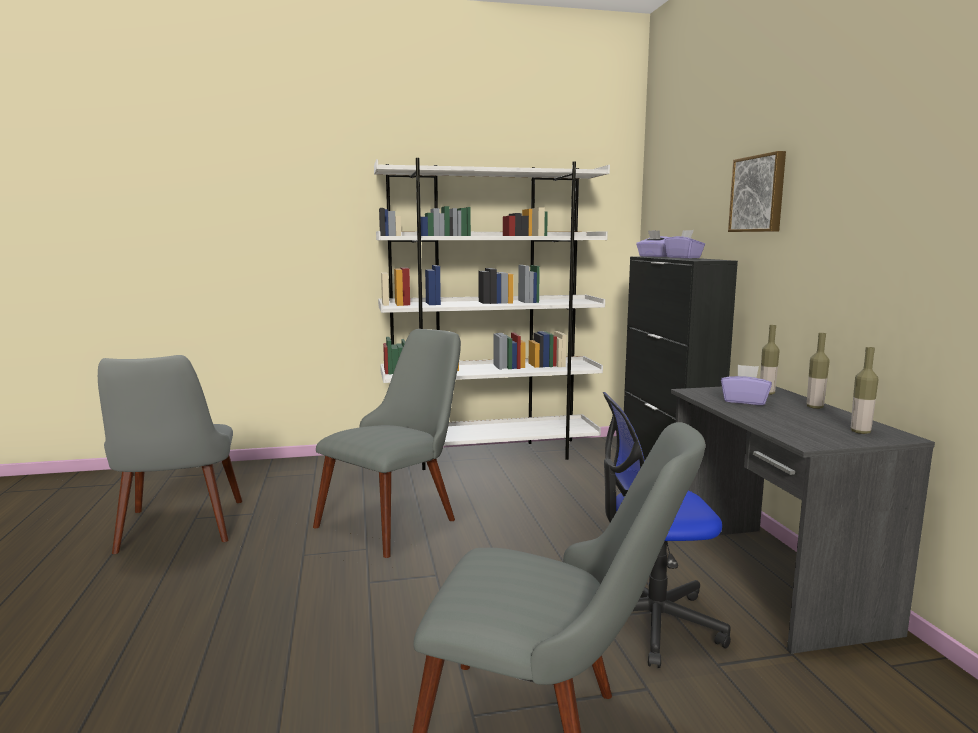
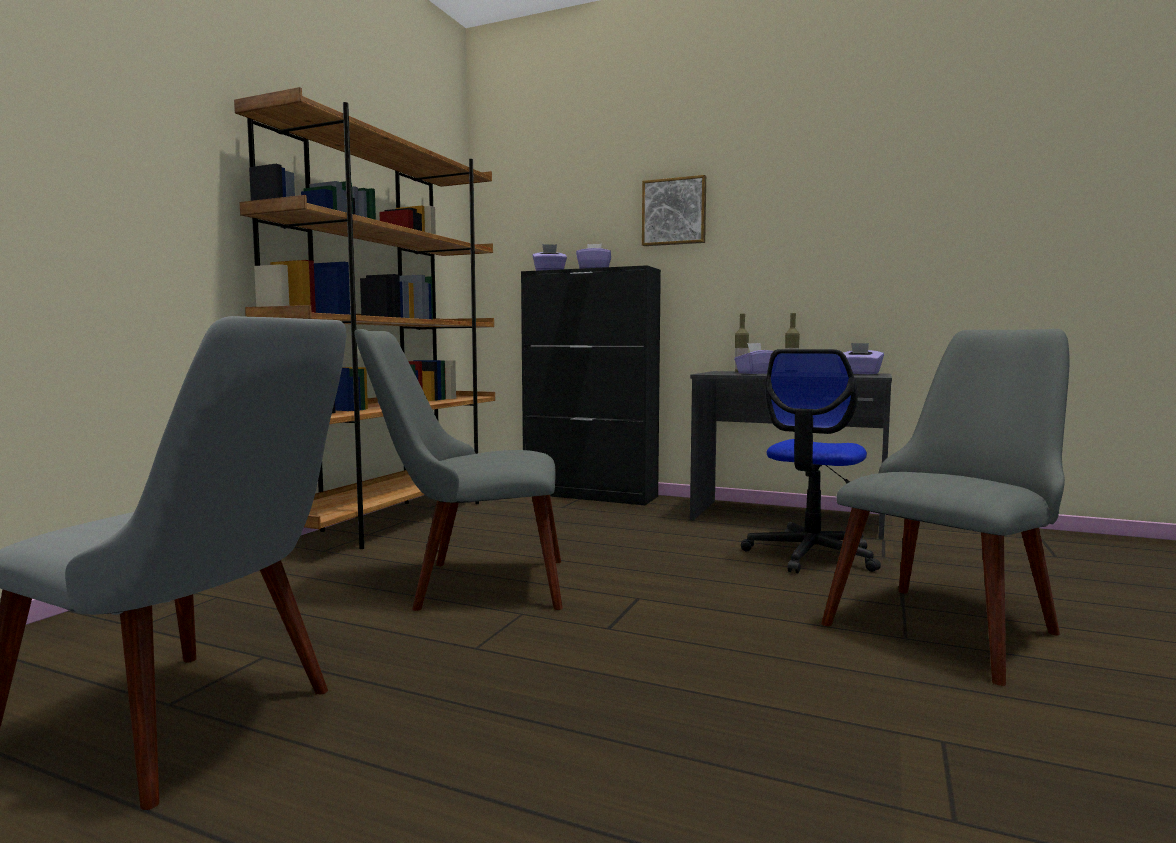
camera: 55 degrees left, 5 degrees down
(398, 517) = (469, 584): grey chair -> grey chair turned 75 degrees counterclockwise
(491, 454) = (396, 519): white bookcase -> brown bookcase
(860, 432) = (859, 374): bottle -> purple tissue box

